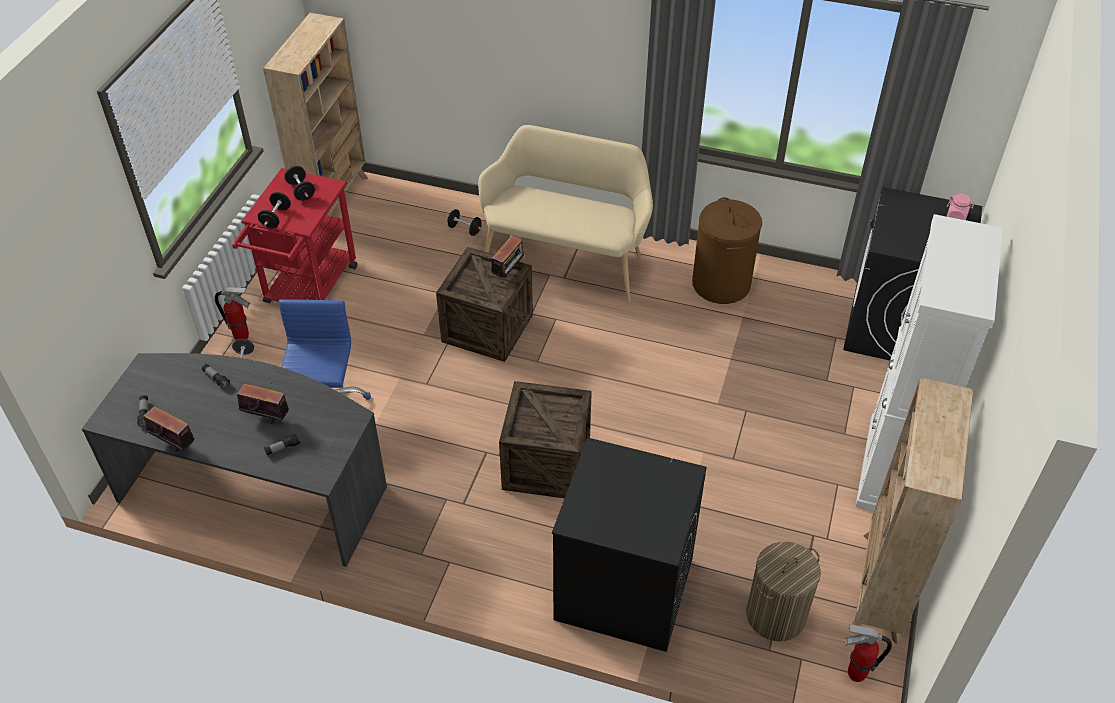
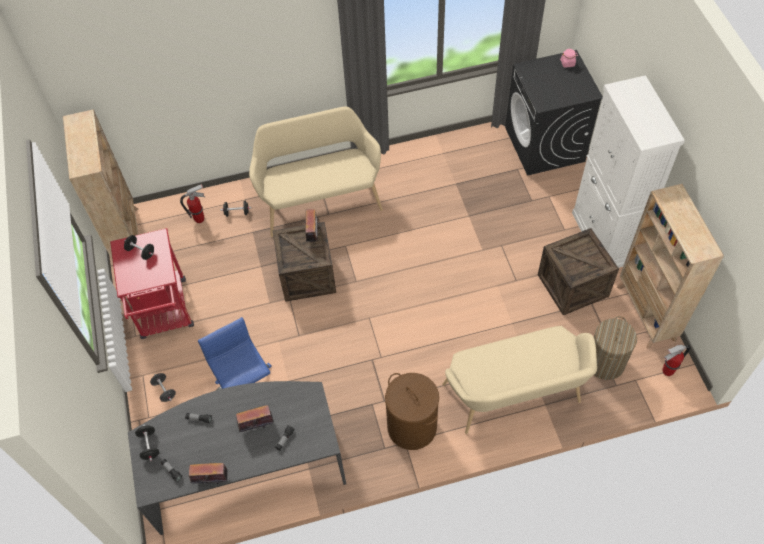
camera: 30 degrees left, 10 degrees up
(242, 336) = (147, 372): fire extinguisher -> fire extinguisher (200, 219)
(276, 218) = (141, 281): black dumbbell -> black dumbbell (149, 446)
(546, 464) = (413, 346): crate -> crate (572, 285)
(622, 589) = (515, 398): black washing machine -> beige bench
(721, 284) = (427, 168): brown laundry basket -> brown laundry basket (412, 427)

